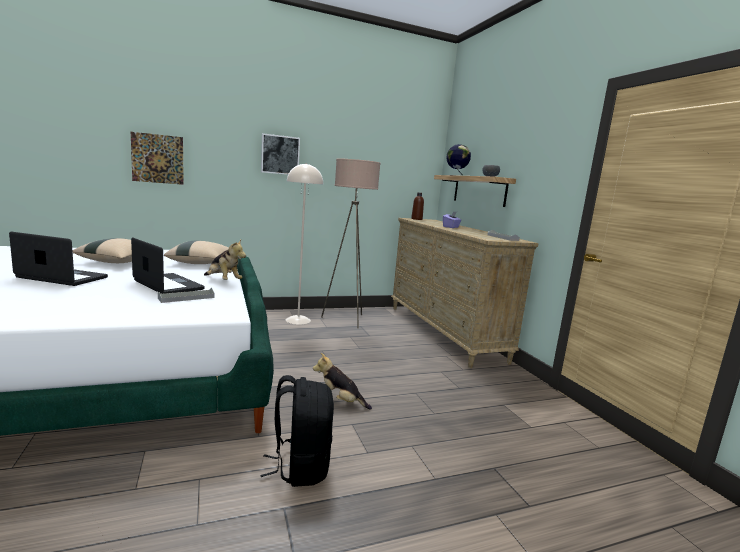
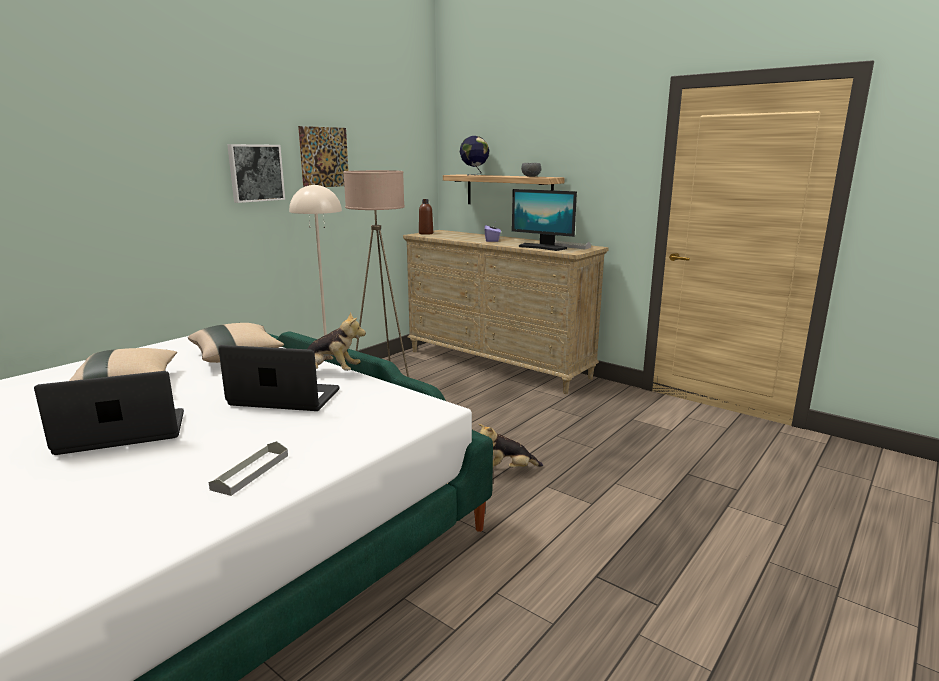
camera: 30 degrees left, 5 degrees up
(157, 158) = (78, 205): picture -> picture (324, 157)
(186, 298) = (349, 406): grey tray -> grey tray (251, 472)
(300, 467) = (560, 540): black backpack -> none
(476, 234) = (542, 247): none -> monitor

